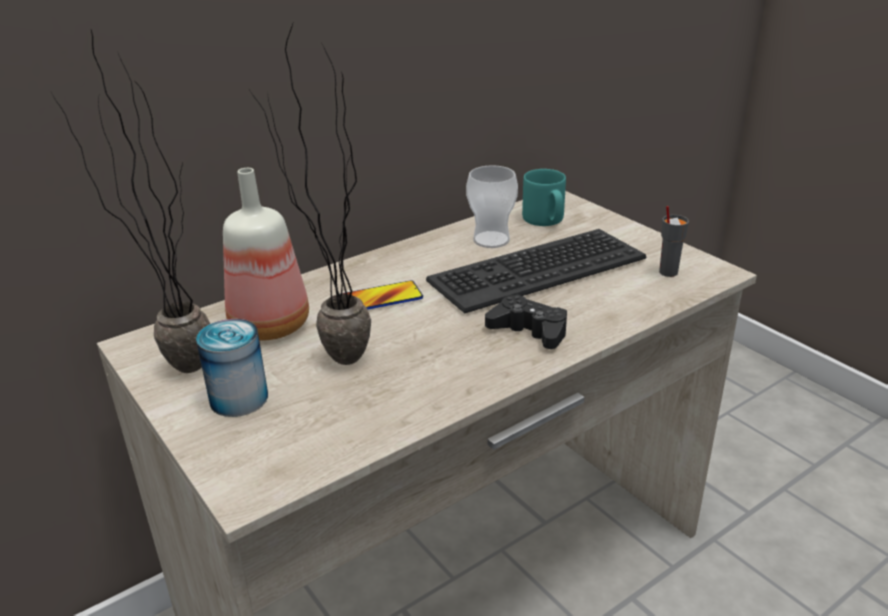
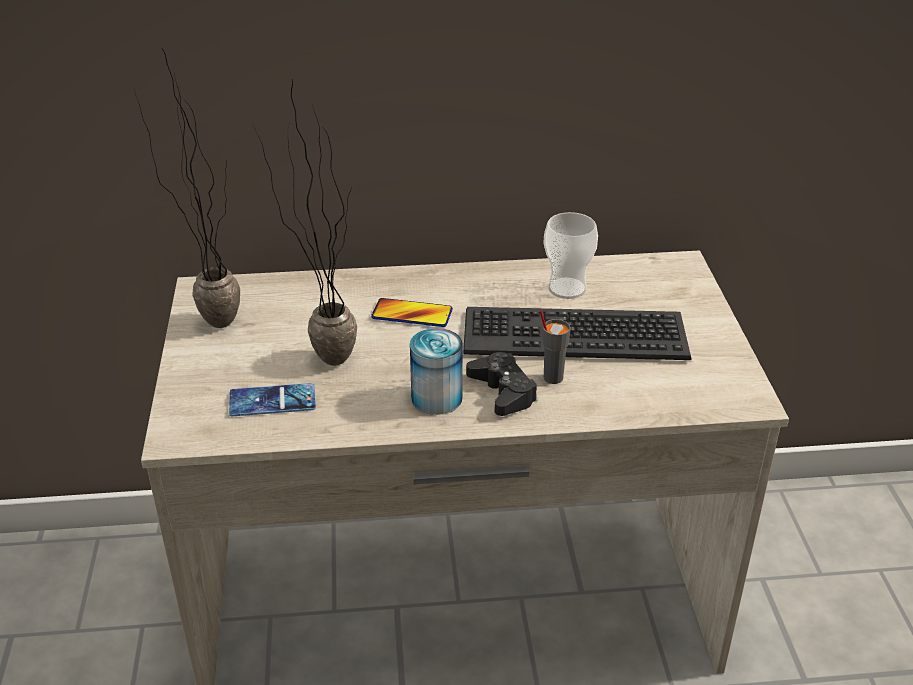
camera: 30 degrees right, 5 degrees up
(239, 398) = (231, 362): can -> can (436, 398)
(269, 324) = (306, 307): bottle -> none
(321, 417) = (272, 401): none -> phone
(545, 220) = (642, 284): turquoise mug -> none
(667, 272) = (697, 382): grey cup -> grey cup (552, 377)

